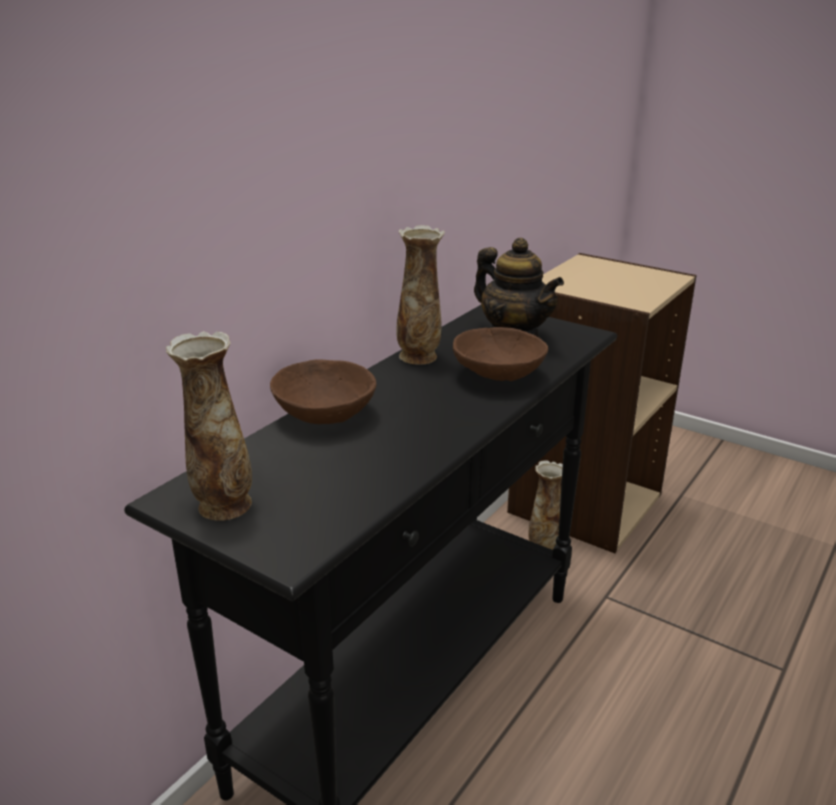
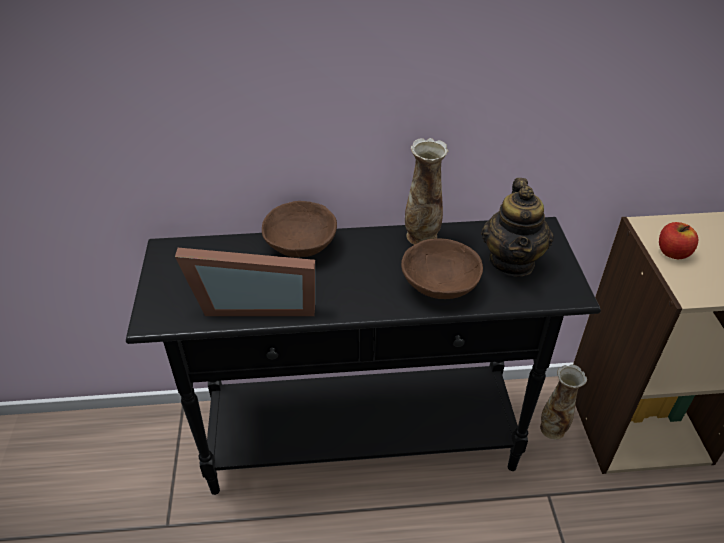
camera: 50 degrees right, 15 degrees up
(222, 506) = (174, 269): vase -> none
(373, 475) = (255, 303): none -> picture frame
(587, 290) = (672, 252): none -> apple

